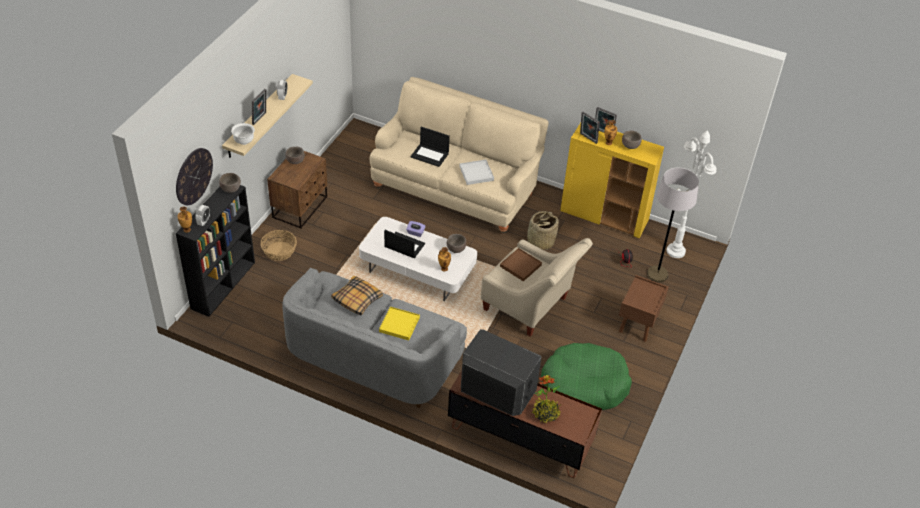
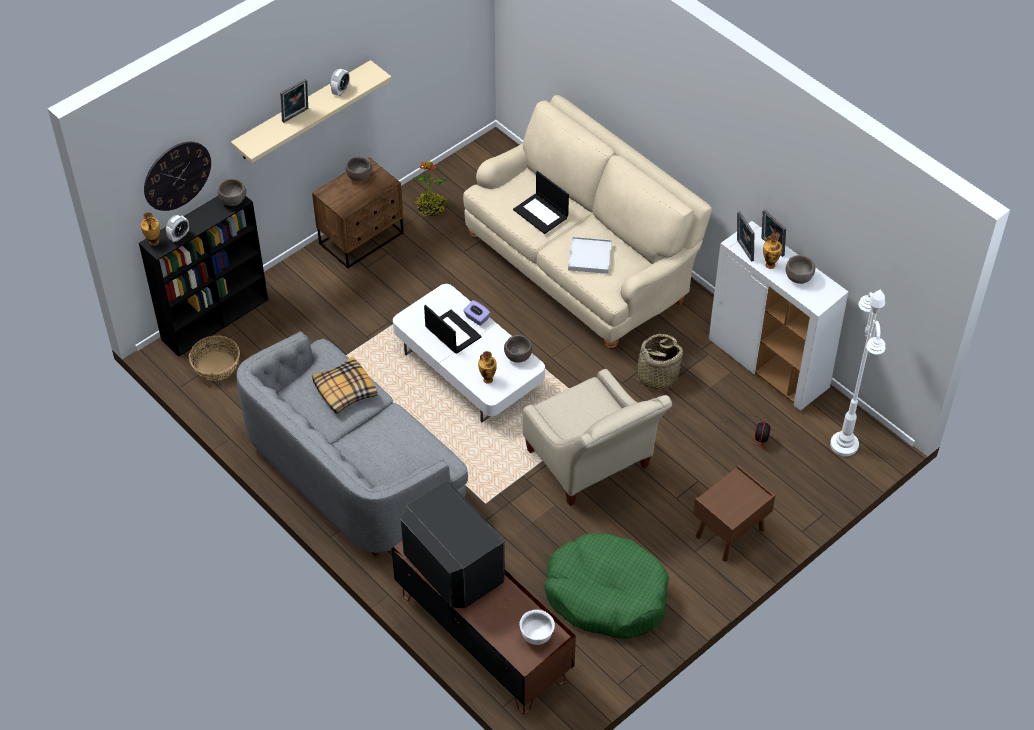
camera: 25 degrees right, 5 degrees up
(244, 141) = (260, 143): white bowl -> white bowl (536, 636)
(279, 251) = (306, 293): basket -> basket (216, 366)
(399, 324) = (380, 440): yellow tray -> none
(520, 266) = (585, 406): brown tray -> none
(546, 413) = (498, 618): potted plant -> potted plant (431, 208)
(604, 216) = (769, 364): yellow cabinet -> white cabinet
(657, 274) = (797, 471): grey floor lamp -> none

